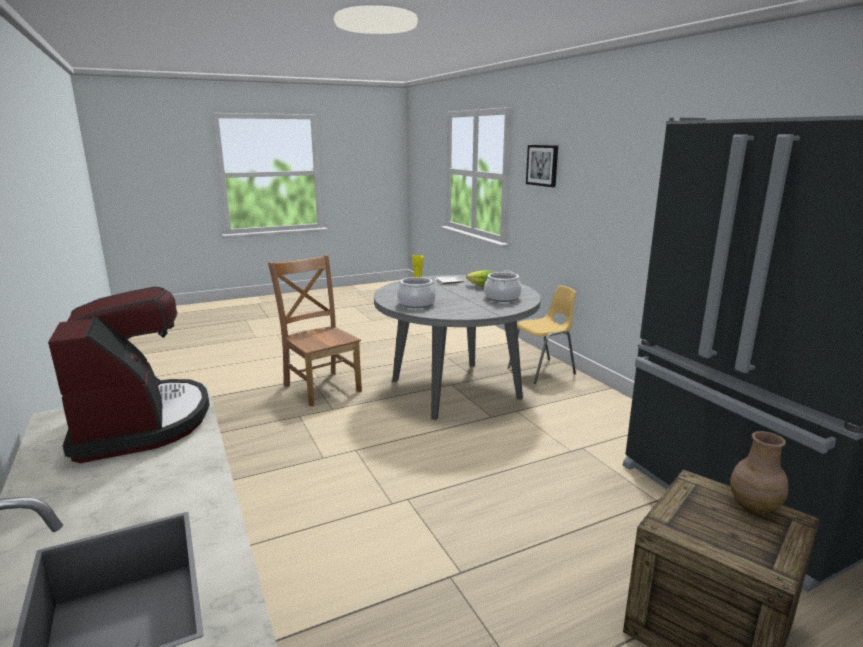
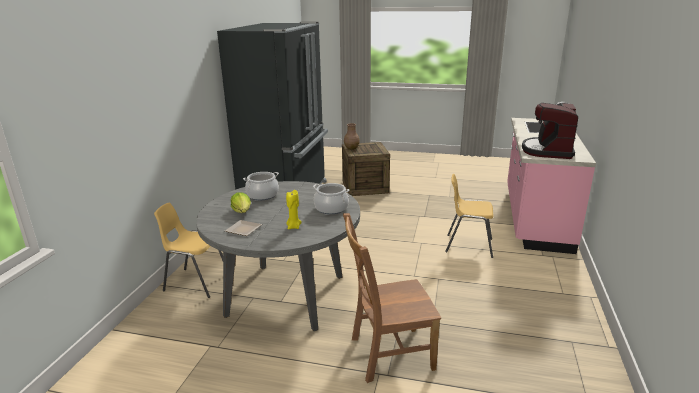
camera: 140 degrees left, 5 degrees up
(311, 532) = (468, 245): none -> yellow chair
(321, 386) = (388, 354): brown chair -> brown chair turned 75 degrees clockwise
(542, 165) = (76, 106): picture -> none

